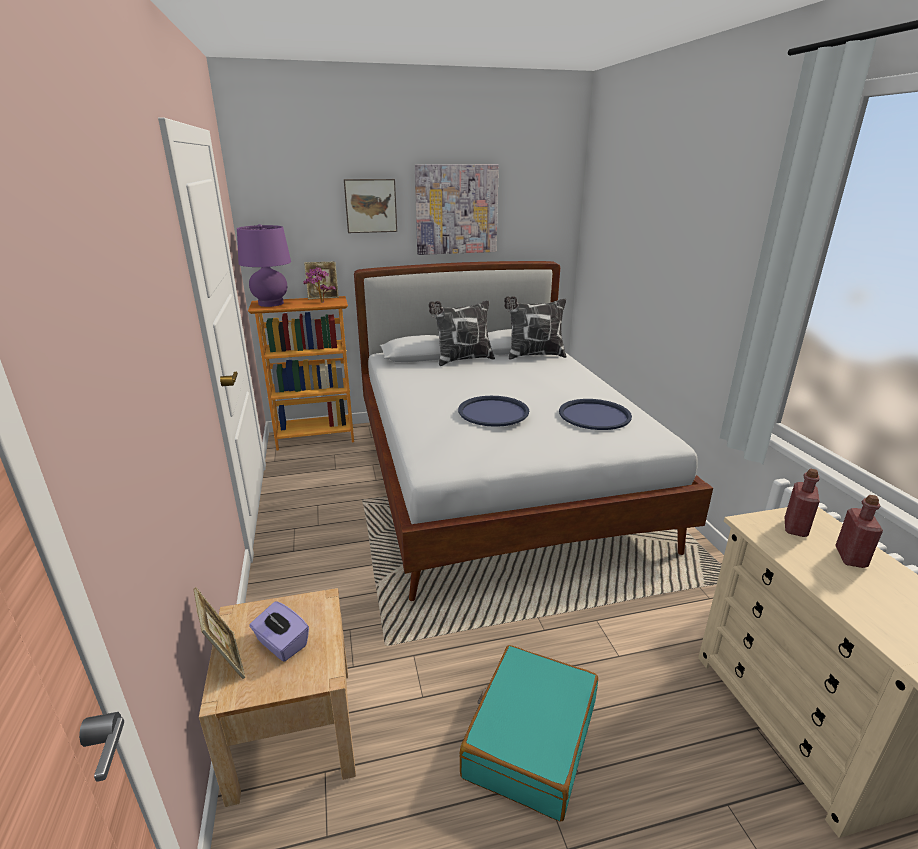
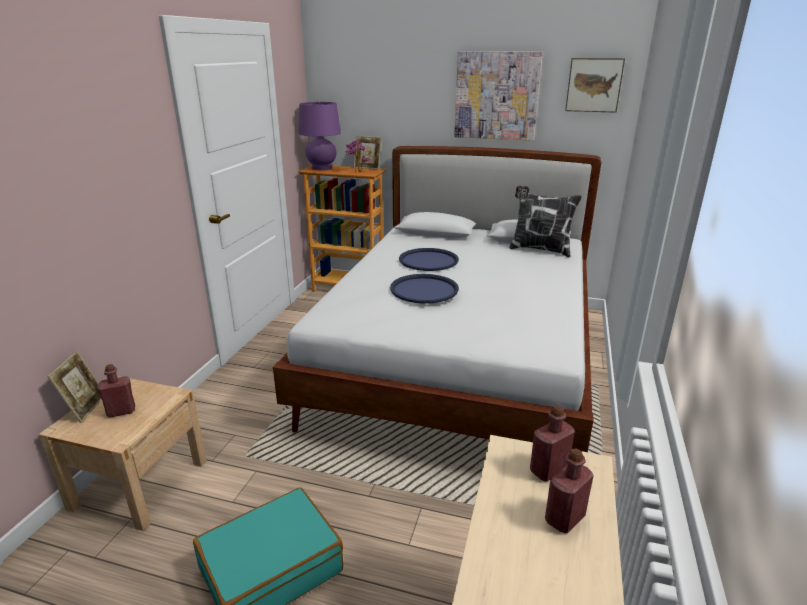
camera: 30 degrees right, 0 degrees up
(281, 644) = (121, 411): purple tissue box -> red bottle
(370, 205) = (416, 89): picture -> picture (594, 85)
(462, 360) = (465, 241): pillow -> none
(594, 415) = (516, 314): blue tray -> blue tray (428, 260)

